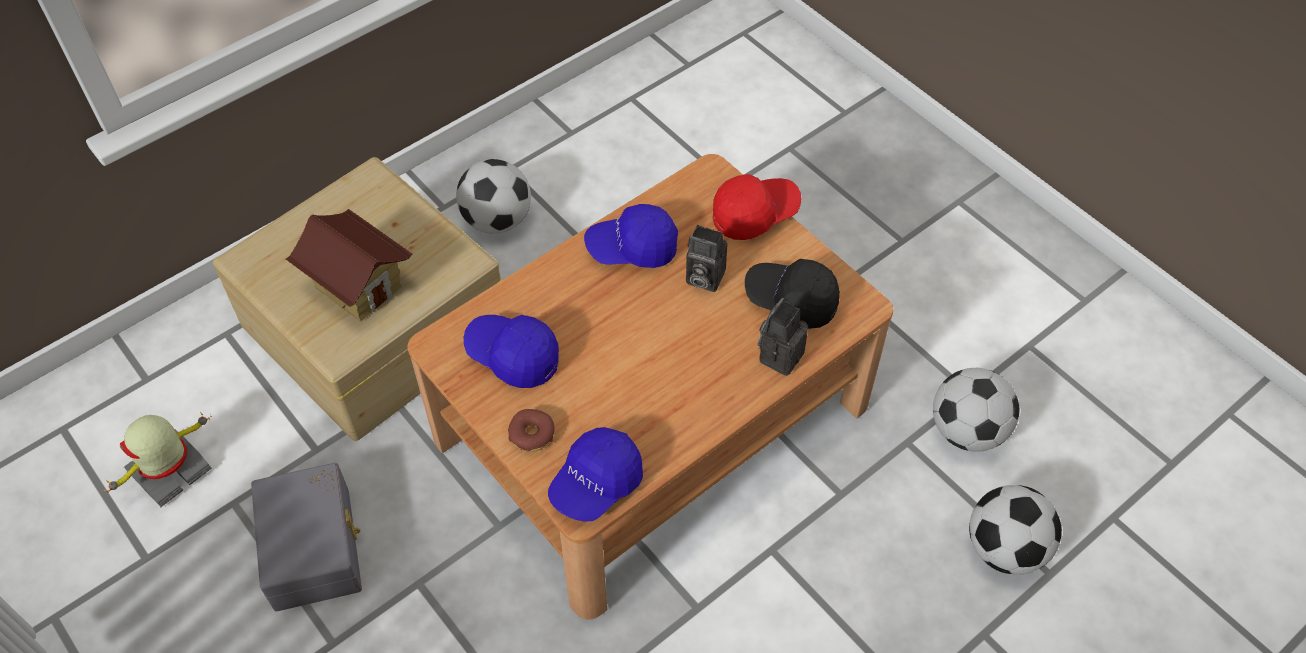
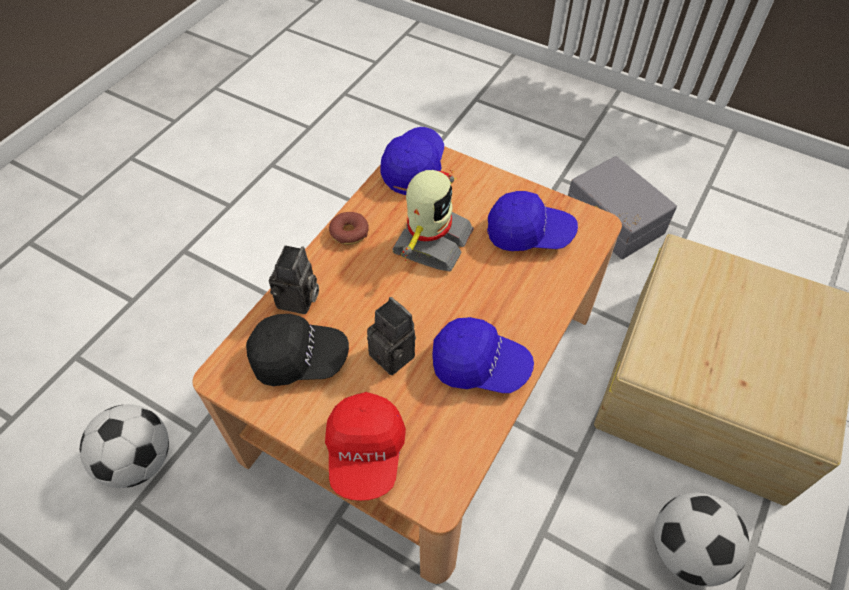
camera: 160 degrees right, 0 degrees up
(170, 471) = (746, 234): toy robot -> toy robot (430, 241)
(359, 286) = (718, 310): toy house -> none
(532, 434) = (478, 184): donut -> donut (349, 233)
(632, 248) = (480, 365): blue cap -> blue cap turned 45 degrees clockwise
(702, 278) = (396, 355): camera -> camera turned 45 degrees clockwise
(754, 214) = (365, 453): red cap -> red cap turned 45 degrees counterclockwise
(1004, 549) = (111, 364): football -> none

